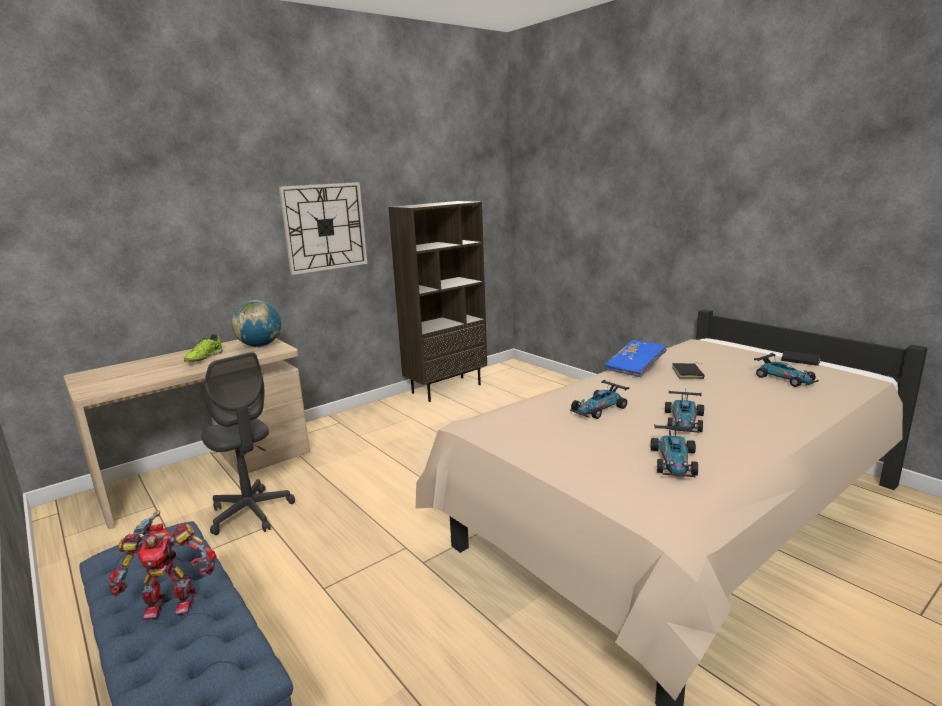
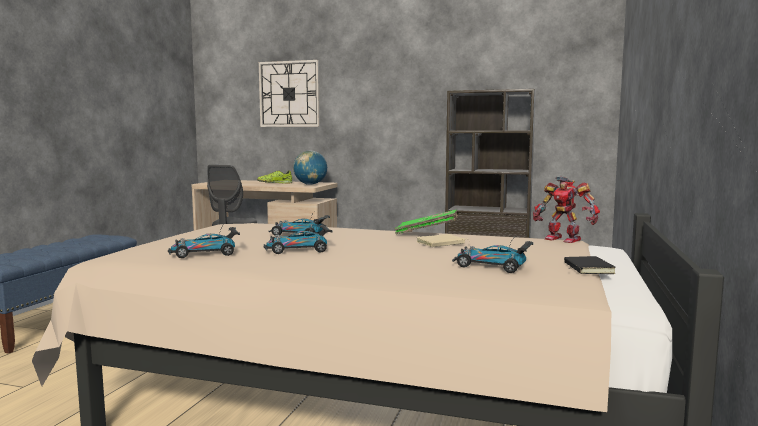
camera: 55 degrees right, 10 degrees down
(171, 602) = (53, 246): toy robot -> toy robot (563, 239)
(324, 227) = (395, 107): wall clock -> wall clock (289, 94)
(635, 367) = (427, 233): blue book -> green book
(689, 373) = (441, 243): black book -> beige book
(784, 378) = (492, 266): toy car -> toy car turned 90 degrees clockwise

